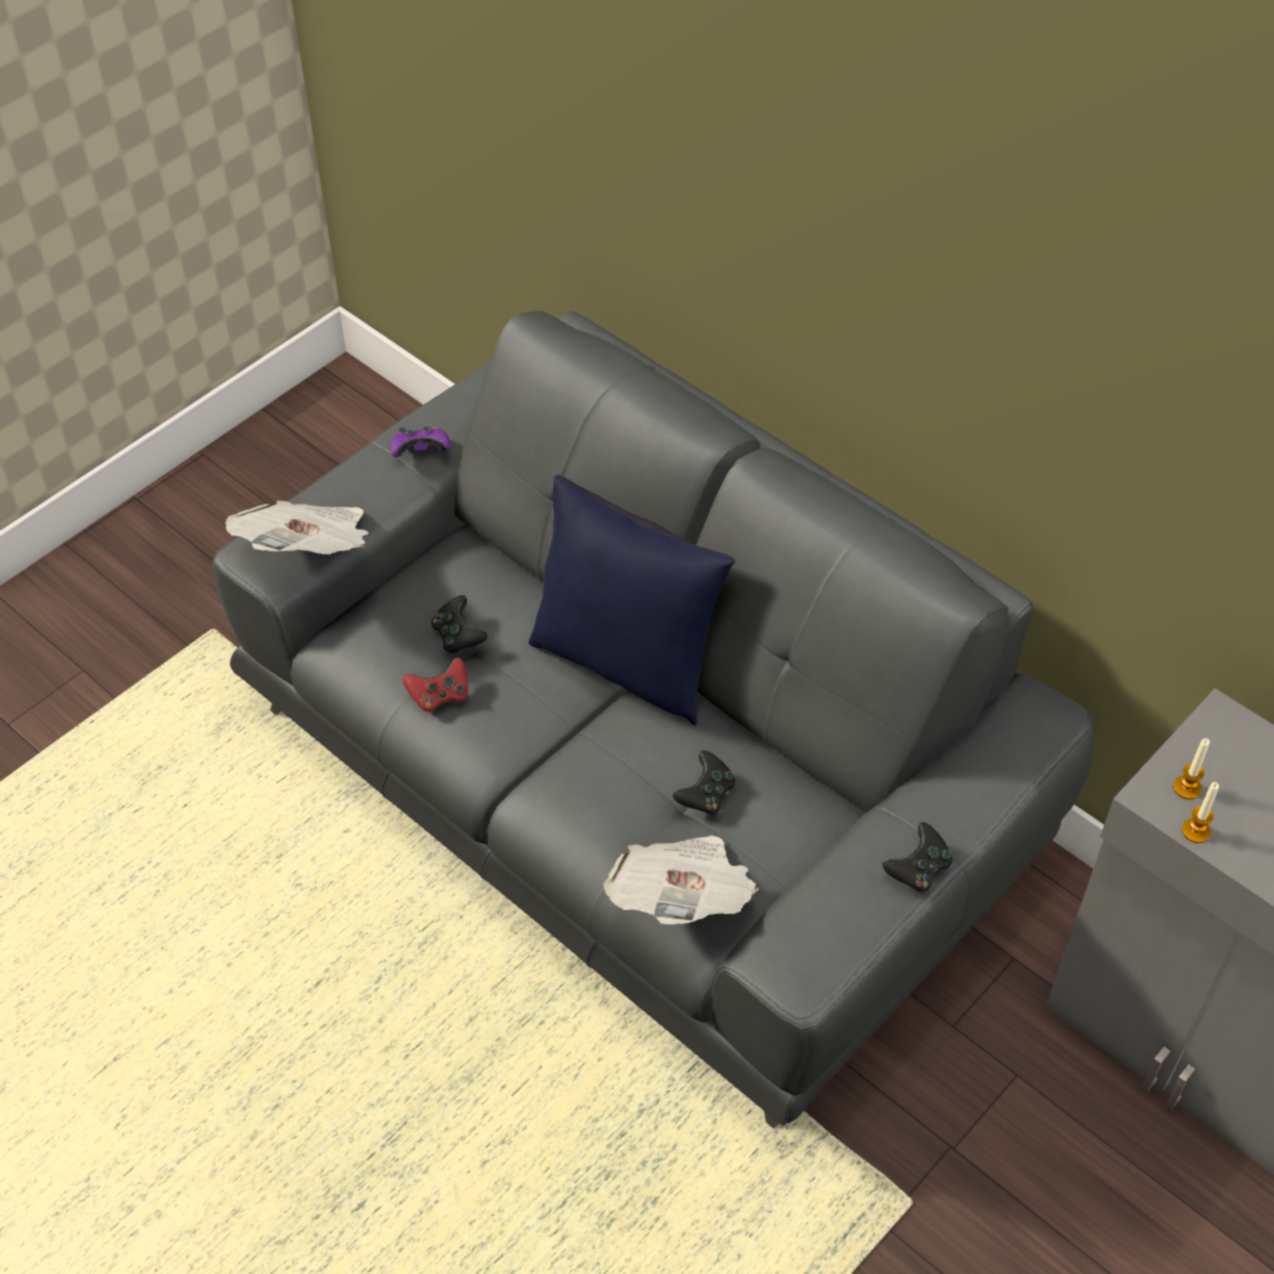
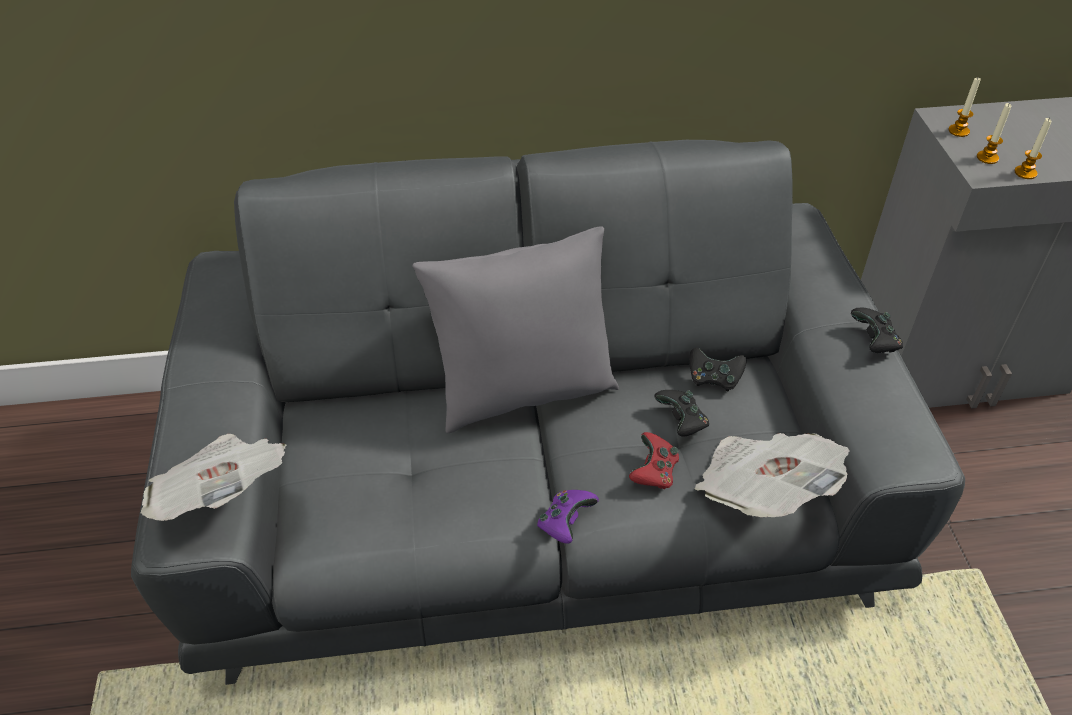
camera: 50 degrees left, 5 degrees down
(421, 452) = (220, 365): purple game controller -> purple game controller (565, 523)
(439, 696) = (436, 517): red game controller -> red game controller (654, 473)
(458, 636) = (392, 470): black game controller -> black game controller (713, 379)
(626, 662) = (523, 391): blue pillow -> grey pillow
(1212, 743) = (958, 131): none -> candle

